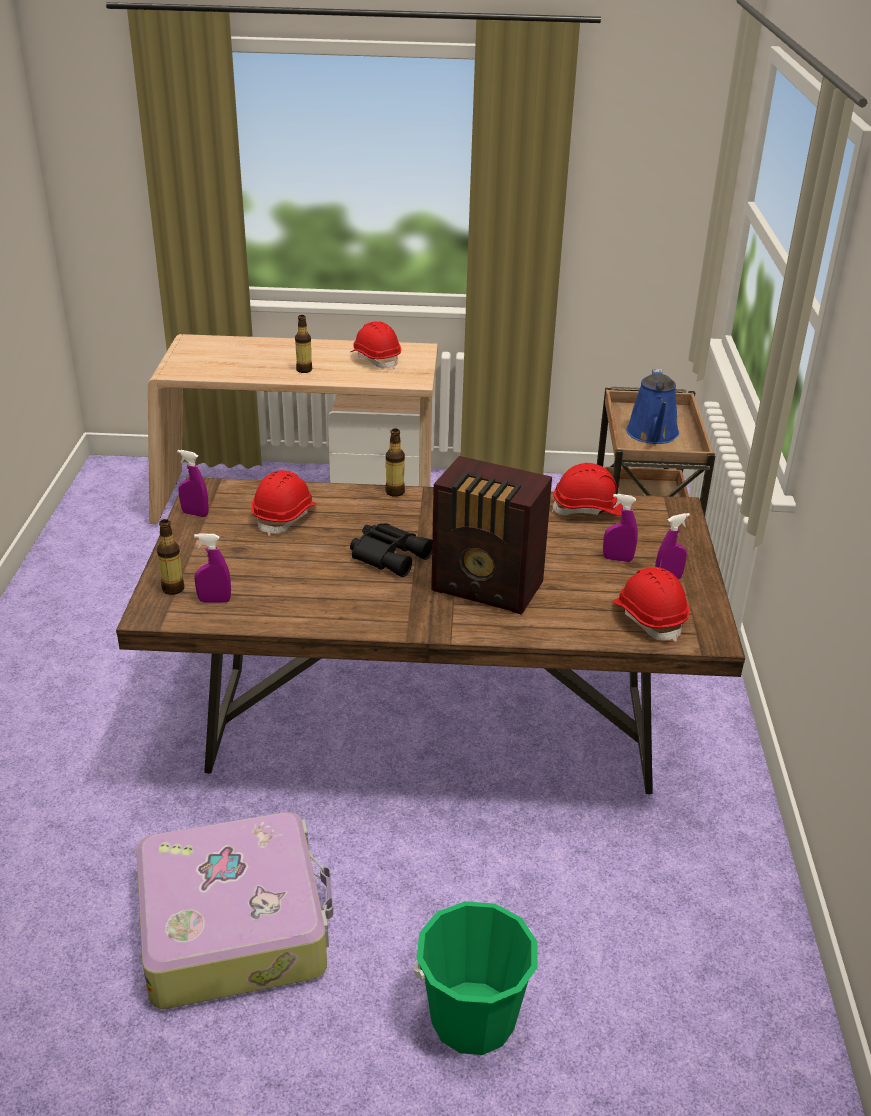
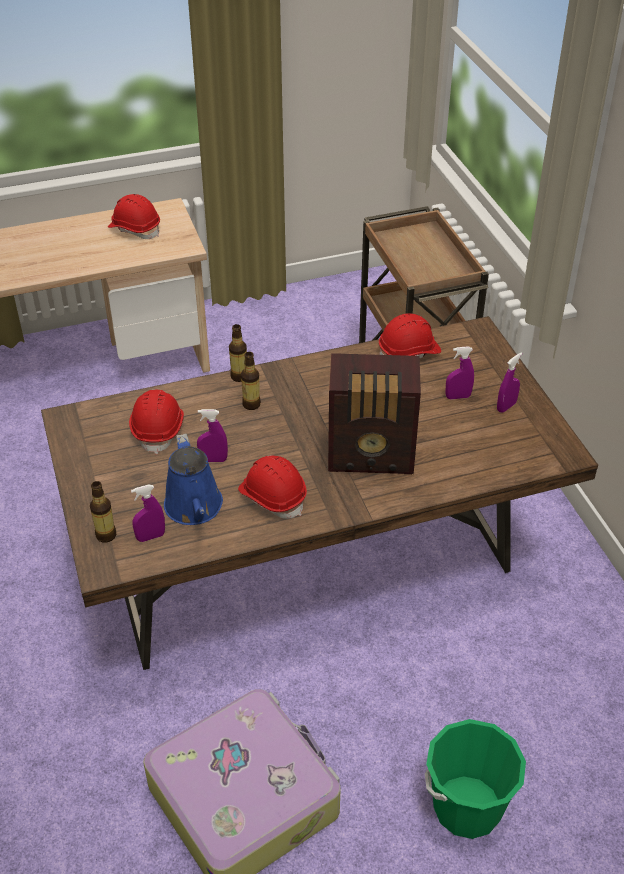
camera: 20 degrees left, 10 degrees up
(195, 514) = (75, 449): purple spray bottle -> purple spray bottle (213, 460)
(304, 370) = (75, 257): bottle -> bottle (251, 404)
(390, 555) = (273, 445): black binoculars -> none
(649, 618) = (511, 448): red hard hat -> red hard hat (273, 497)
(653, 435) = (423, 260): blue watering can -> blue watering can (194, 508)

